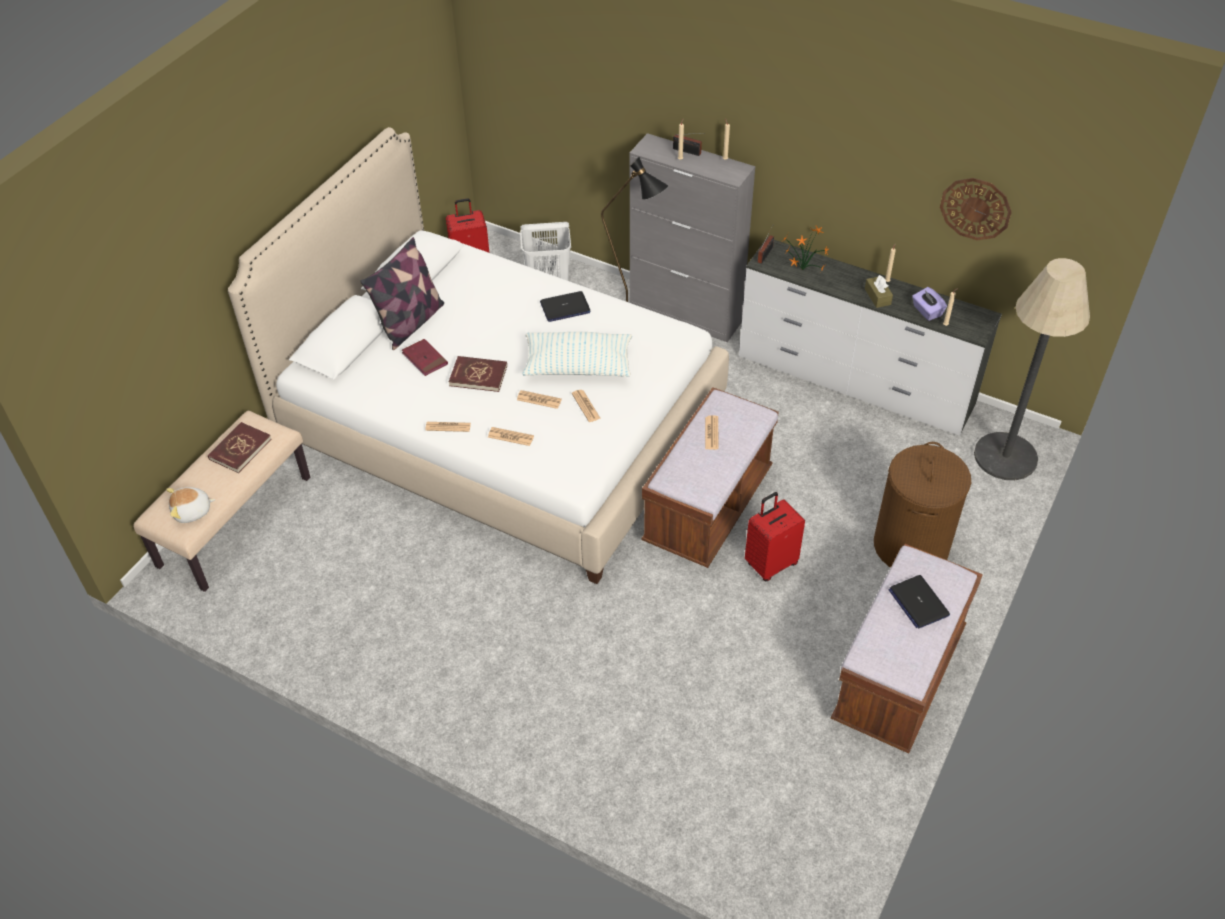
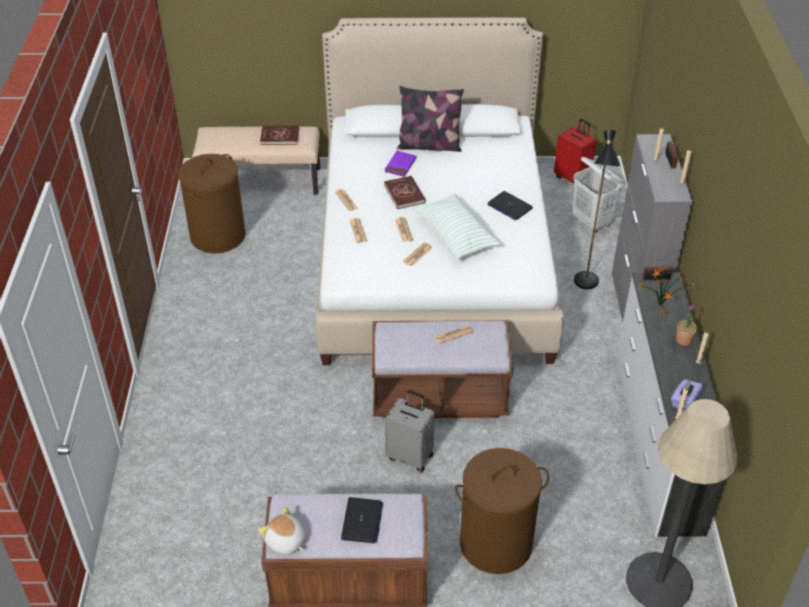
camera: 60 degrees right, 5 degrees down
(192, 512) = (218, 142): plush toy -> plush toy (285, 542)
(301, 601) = (217, 236): none -> brown laundry basket
(425, 359) = (400, 165): red book -> purple book
(770, 563) = (410, 456): red suitcase -> grey suitcase
(854, 276) = (683, 340): none -> potted plant
(877, 296) = (672, 363): brown tissue box -> none
(918, 602) = (362, 521): laptop -> laptop turned 150 degrees clockwise
(975, 208) = (753, 336): wall clock -> none

